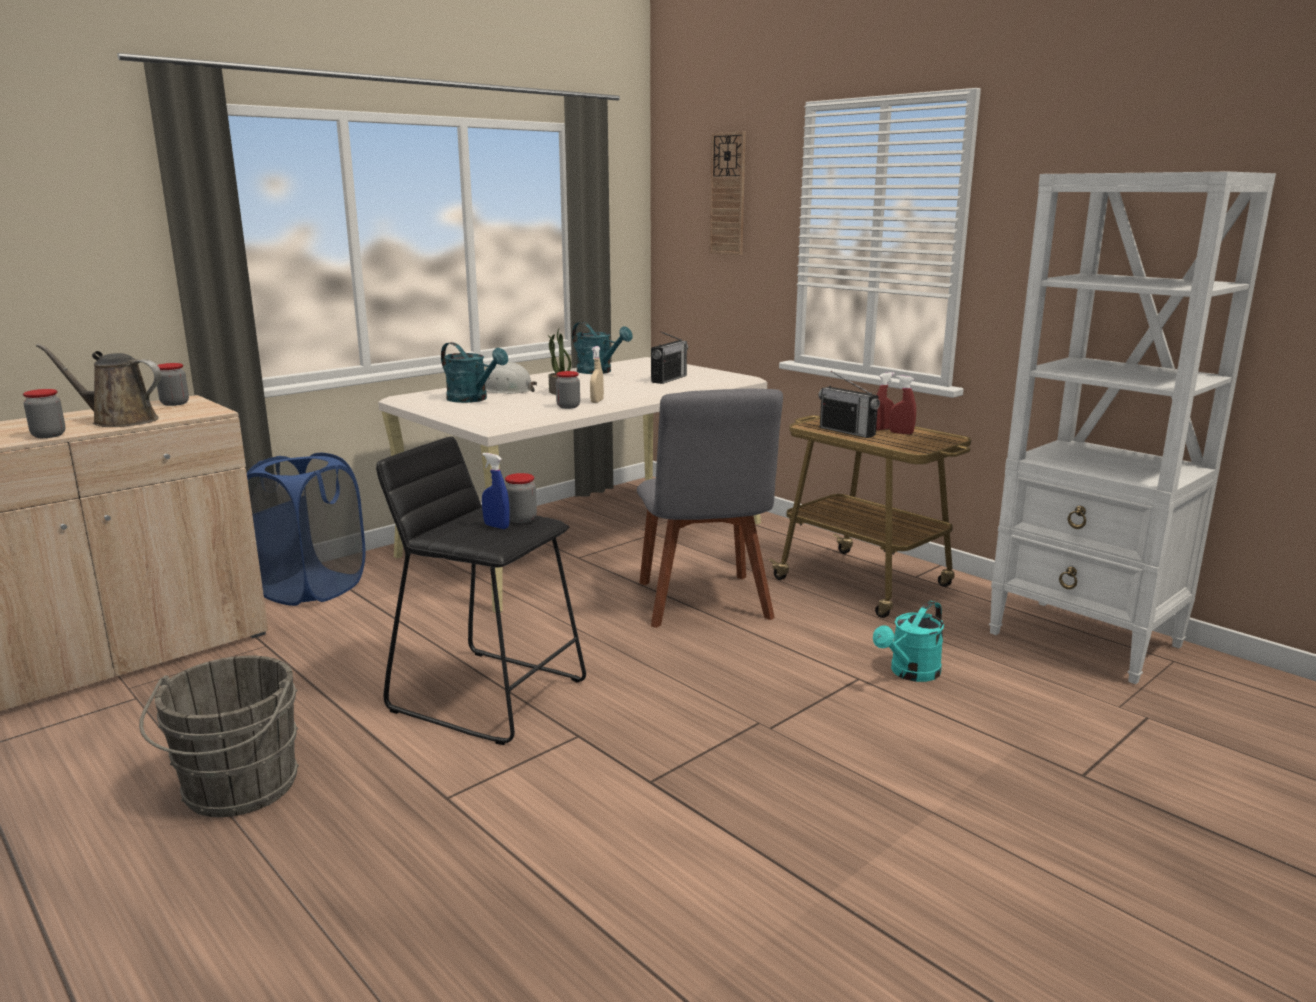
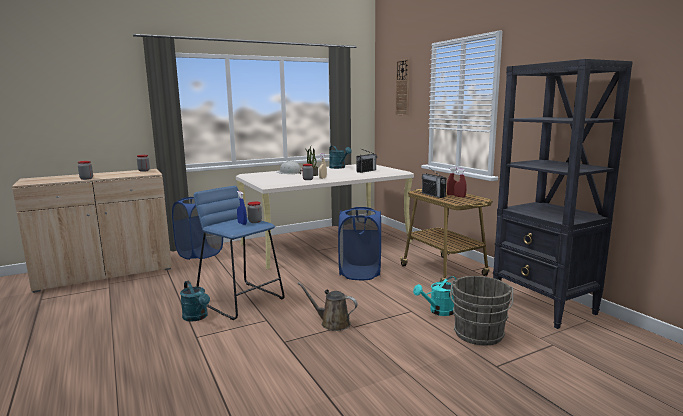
camera: 15 degrees right, 5 degrees down
(119, 421) = (116, 175): brown watering can -> brown watering can (332, 323)
(237, 790) = (121, 324): grey bucket -> grey bucket (478, 335)
(473, 399) = (271, 176): turquoise watering can -> turquoise watering can (197, 317)
(489, 694) = (241, 300): black stool -> blue stool
(704, 604) = (360, 273): grey chair -> blue laundry basket
(1086, 640) = (544, 306): white bookcase -> black bookcase

